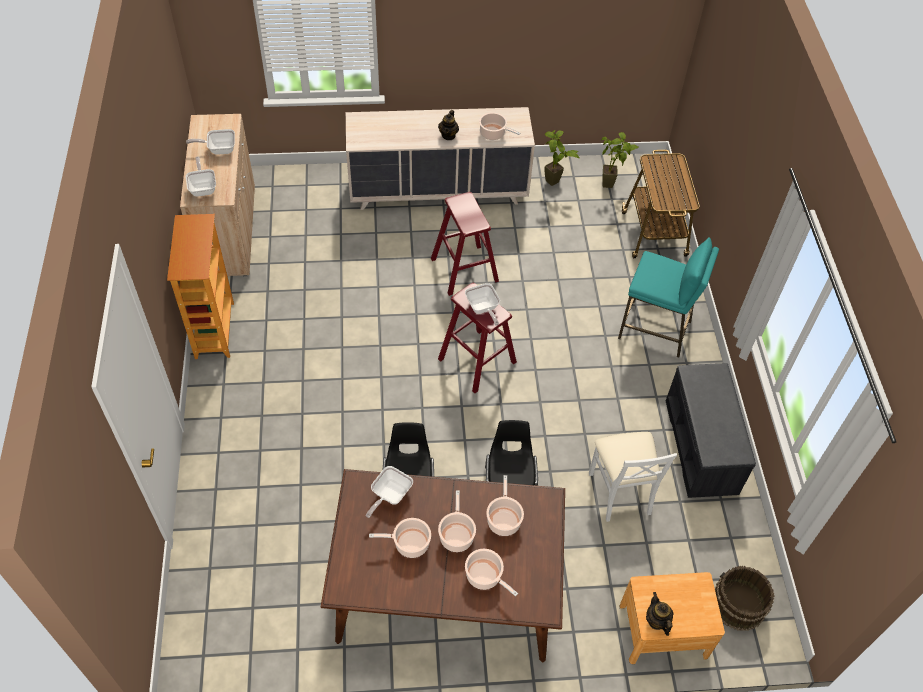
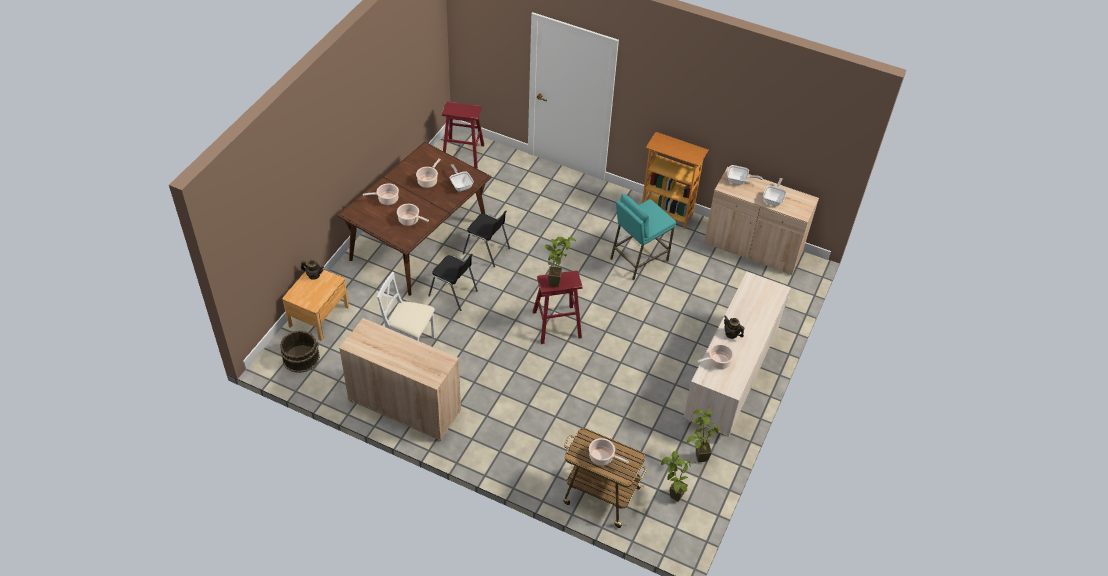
camera: 120 degrees right, 5 degrees down
(456, 535) = (417, 199): cooking pot -> cooking pot (602, 457)
(464, 270) = (640, 355): red stool -> red stool (463, 154)
(483, 309) = (556, 280): frying pan -> potted plant
(655, 329) = (512, 438): turquoise stool -> turquoise stool (638, 259)
(702, 447) = (404, 405): grey bench -> beige cabinet

